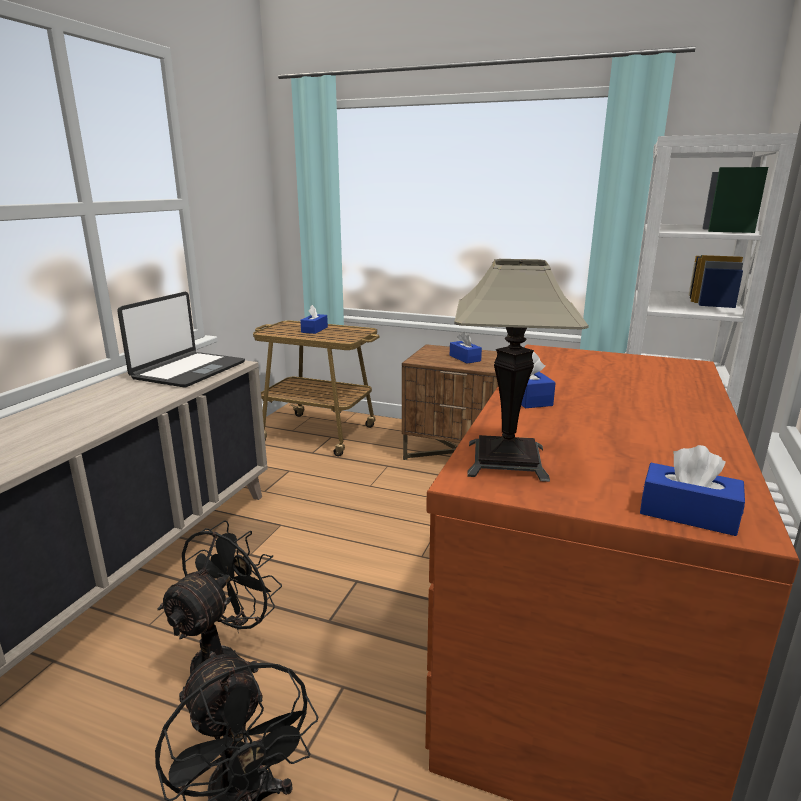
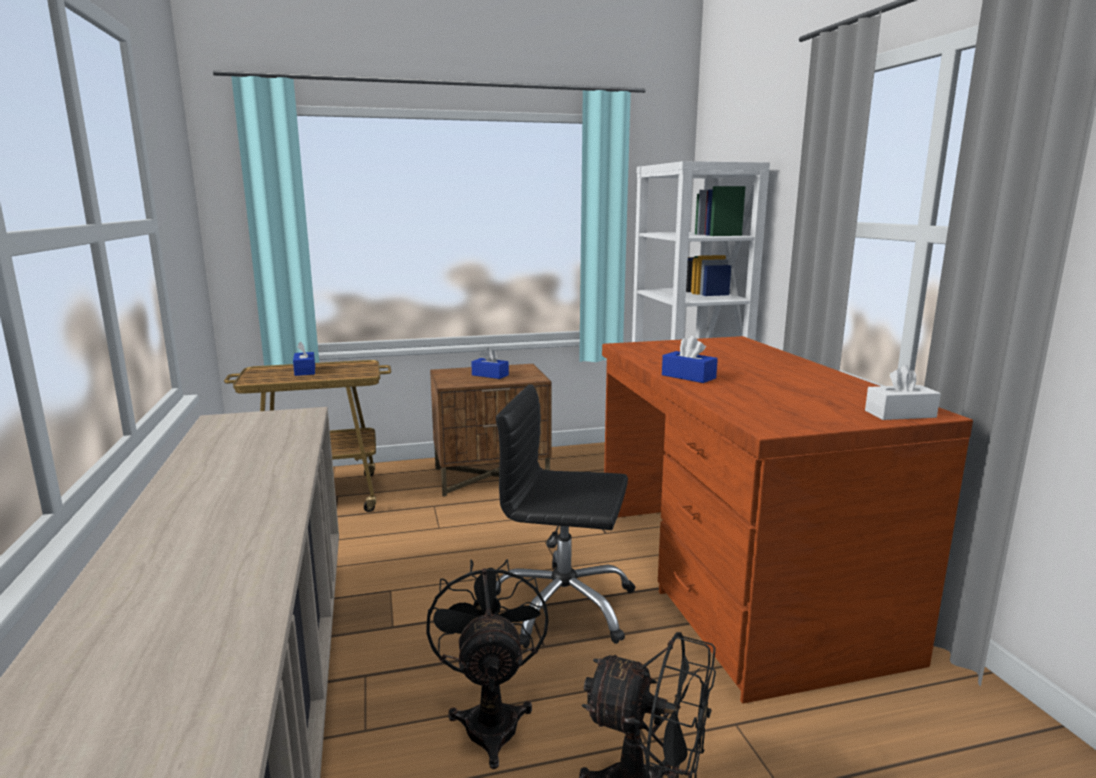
camera: 35 degrees left, 5 degrees down
(188, 371) = (263, 429): laptop -> none
(383, 593) = (563, 606): none -> black office chair
(506, 461) = (764, 413): table lamp -> none
(687, 514) = (900, 414): blue tissue box -> white tissue box

